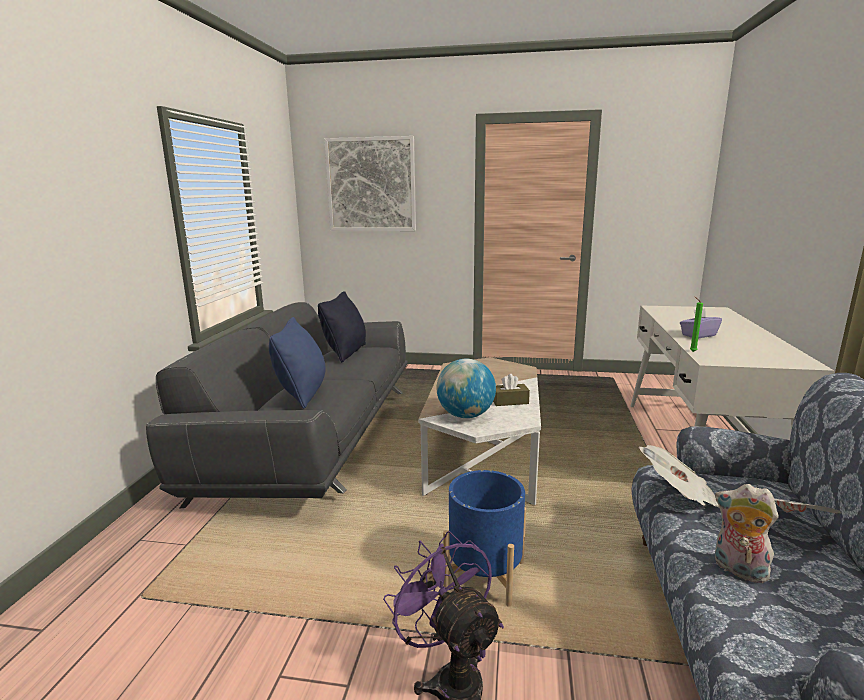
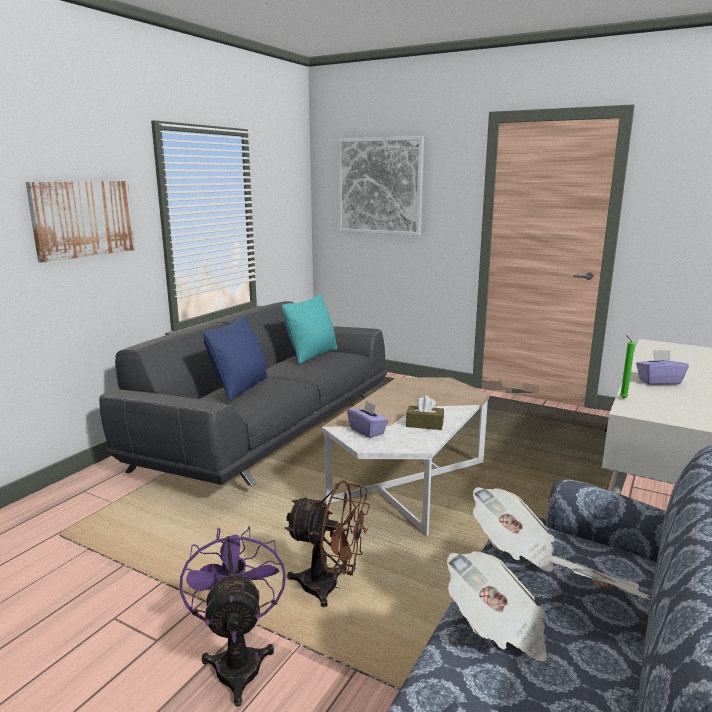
camera: 20 degrees right, 0 degrees up
(99, 217) = (83, 219): none -> picture
(346, 352) = (312, 355): black pillow -> turquoise pillow
(465, 415) = (367, 431): globe -> purple tissue box
(484, 576) = (329, 587): blue planter -> brown fan
(737, 570) = (497, 627): plush toy -> newspaper

